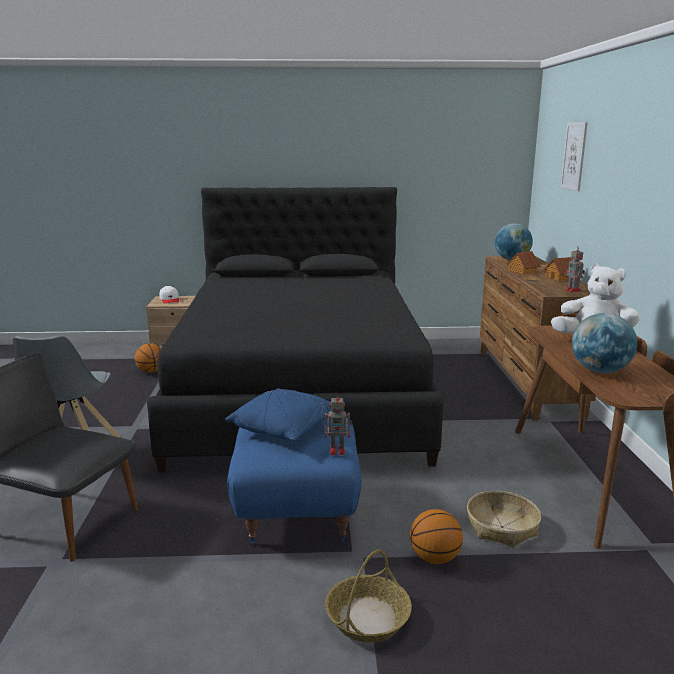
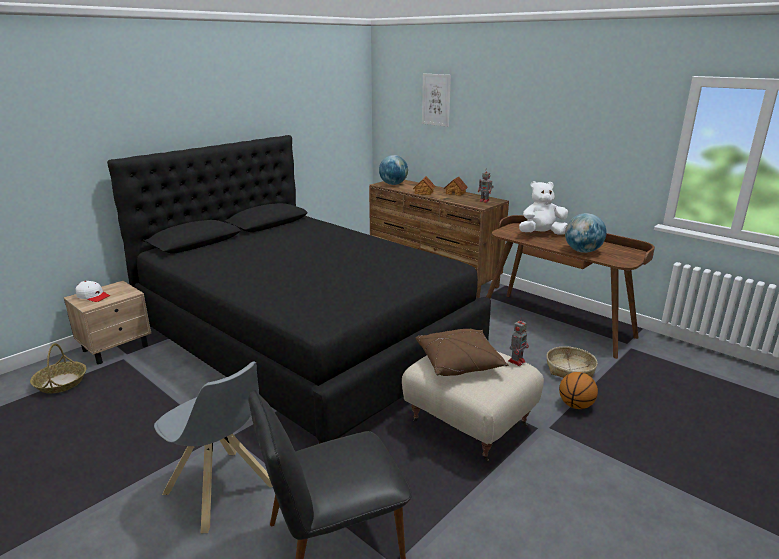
camera: 45 degrees left, 5 degrees up
(151, 371) = (128, 381): basketball -> none
(286, 429) = (459, 363): blue pillow -> brown pillow
(297, 511) = (469, 424): blue ottoman -> beige ottoman
(368, 618) = (608, 457): basket -> basket (61, 383)

